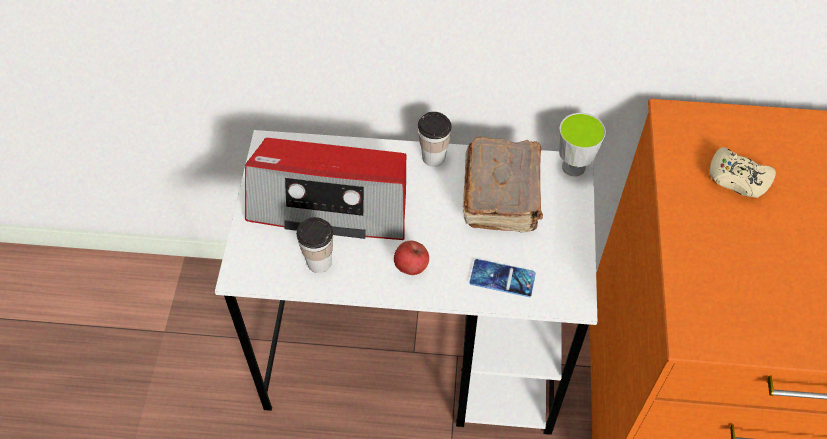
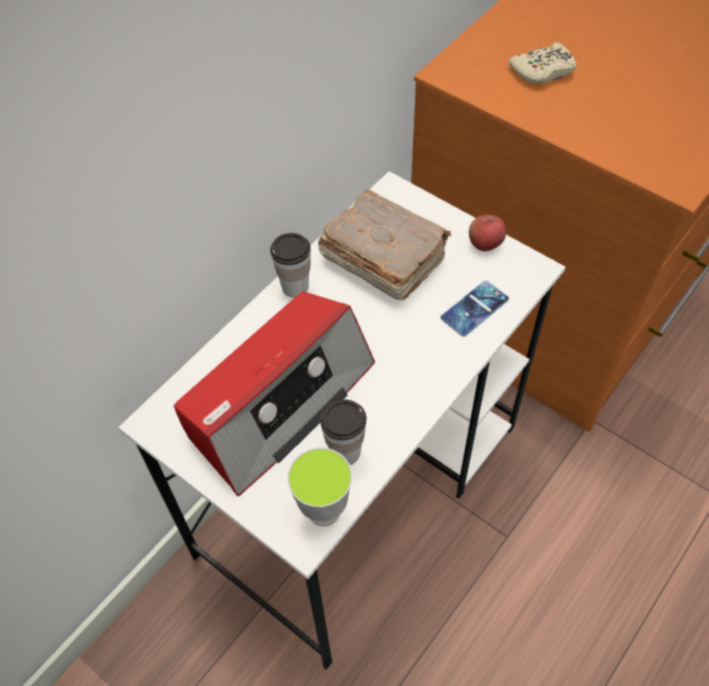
camera: 55 degrees left, 0 degrees up
(411, 266) = (409, 373): apple -> apple (485, 244)
(573, 167) = (393, 191): cup -> cup (324, 511)

